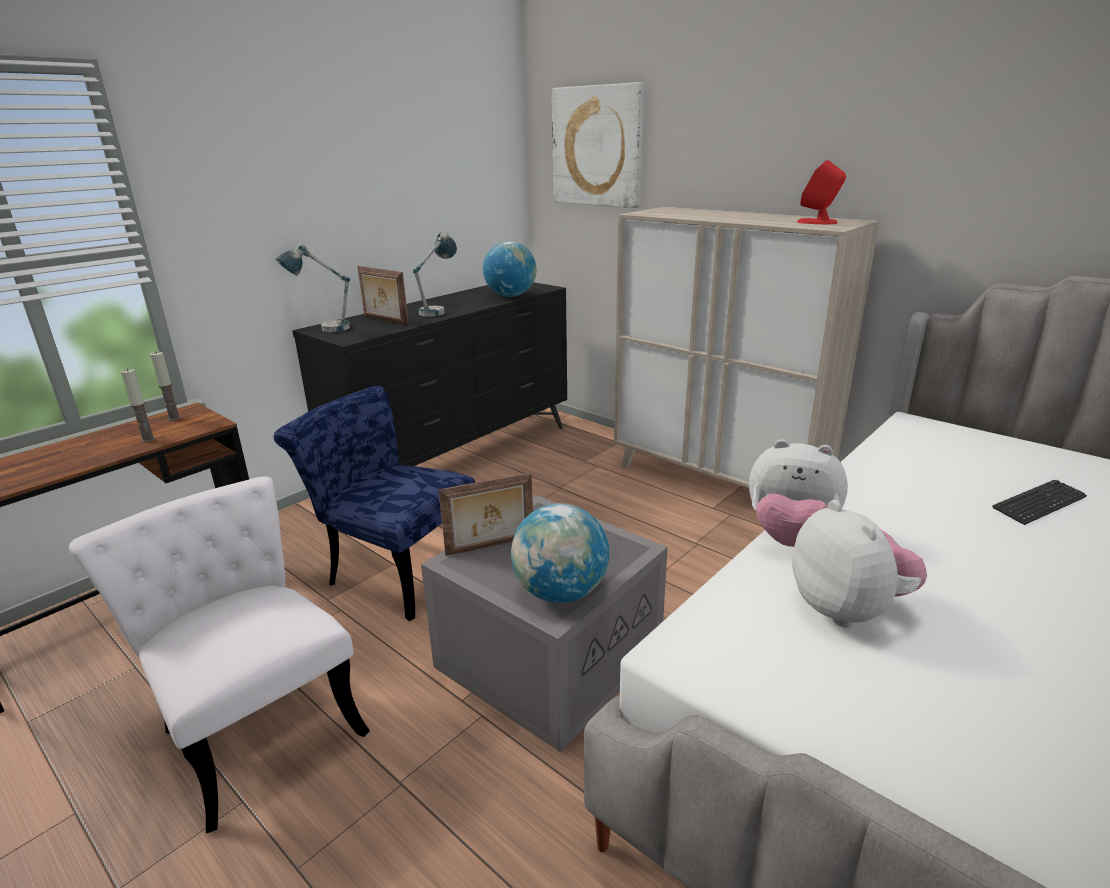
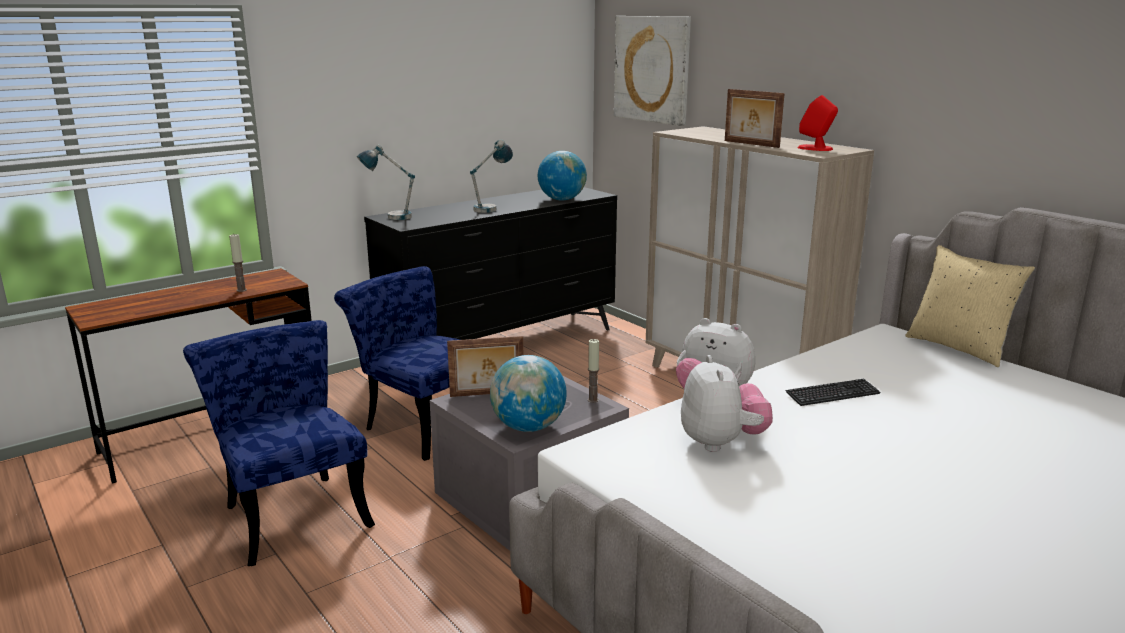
camera: 10 degrees right, 5 degrees down
(174, 418) = (262, 277): candle -> candle (593, 400)
(256, 724) = (292, 511): white chair -> blue chair
(385, 321) = (442, 213): picture frame -> picture frame (750, 144)
(997, 435) = (959, 348): none -> beige pillow
(1039, 504) = (944, 397): keyboard -> keyboard (832, 394)

